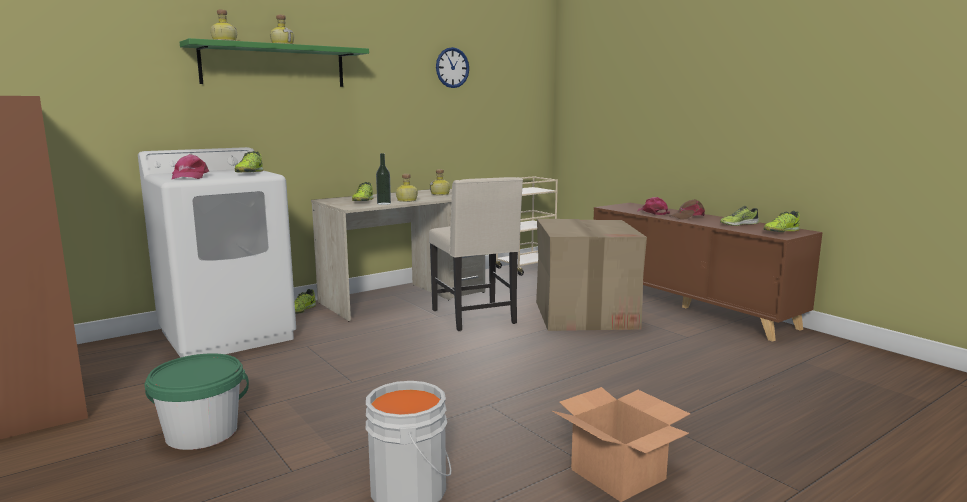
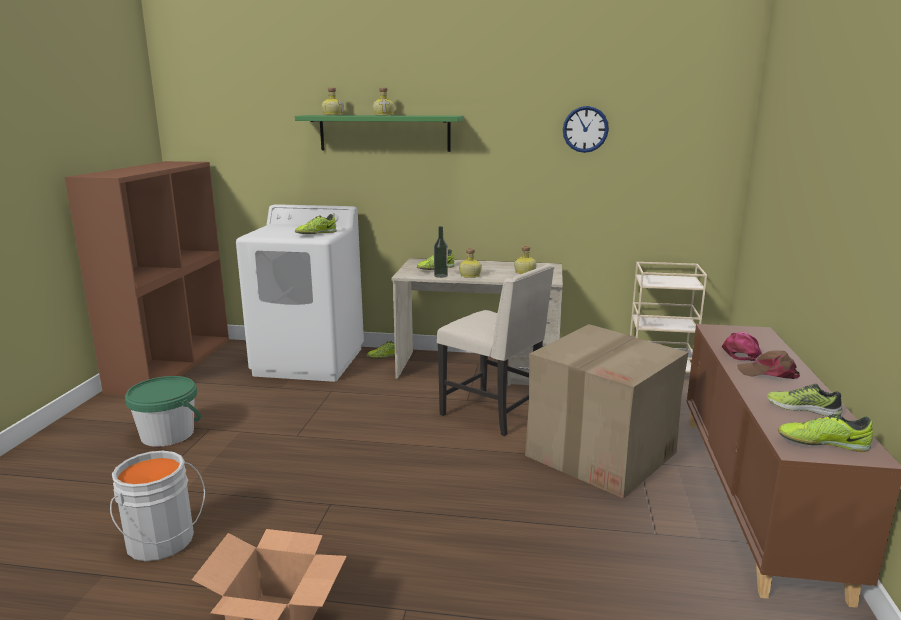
camera: 45 degrees right, 5 degrees up
(189, 177) = (269, 233): pink cap -> none
(476, 317) = (493, 413): beige chair -> beige chair turned 75 degrees counterclockwise

